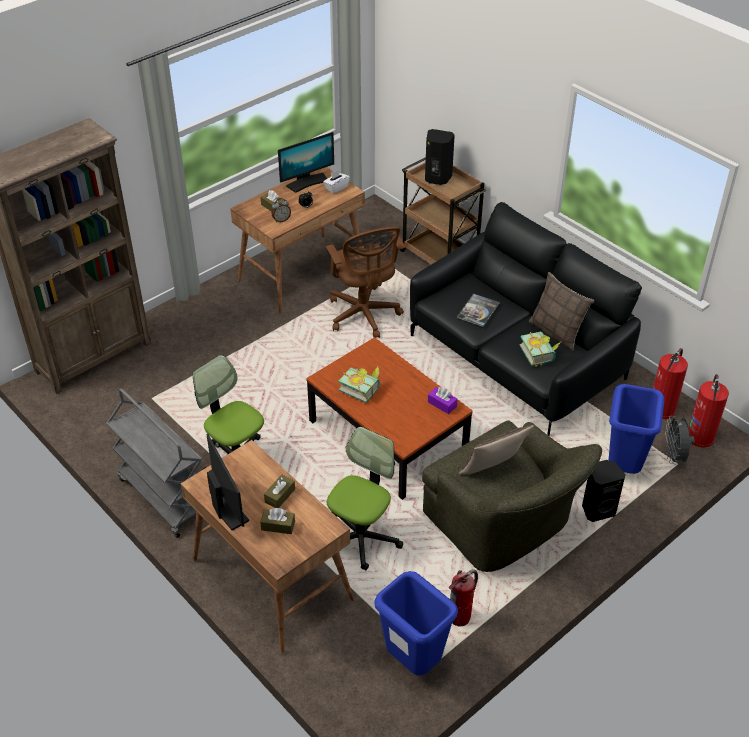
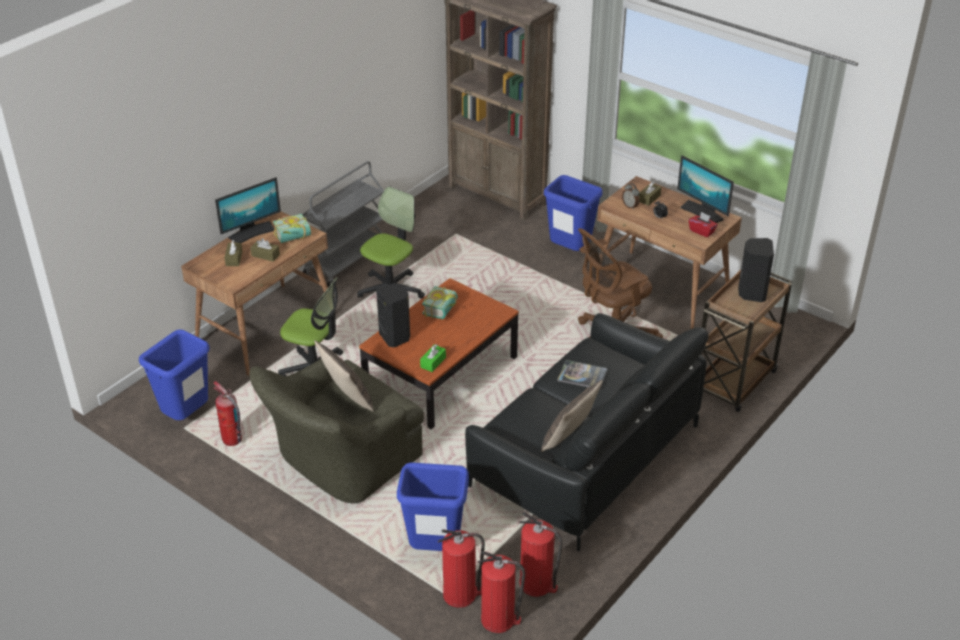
camera: 80 degrees right, 5 degrees down
(219, 320) = (569, 251): none -> blue trash can
(336, 188) = (702, 231): white tissue box -> red tissue box
(442, 404) = (433, 362): purple tissue box -> green tissue box
(540, 354) = (526, 425): book -> book (294, 238)
(597, 509) = (371, 530): black speaker -> black speaker (395, 337)
(674, 456) = (460, 594): grey fan -> fire extinguisher

